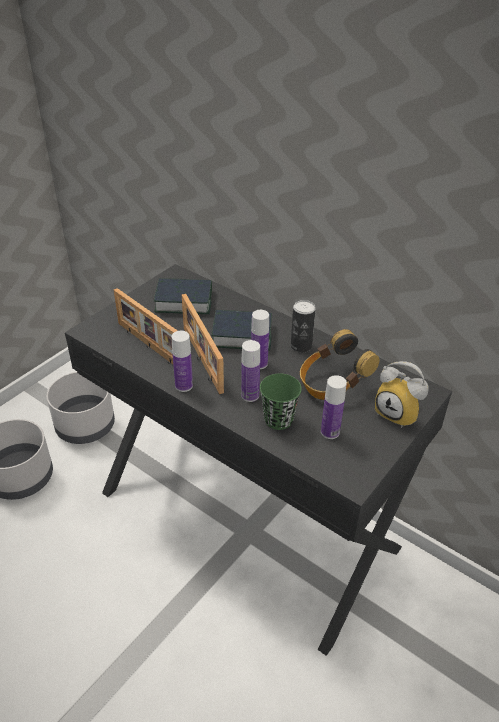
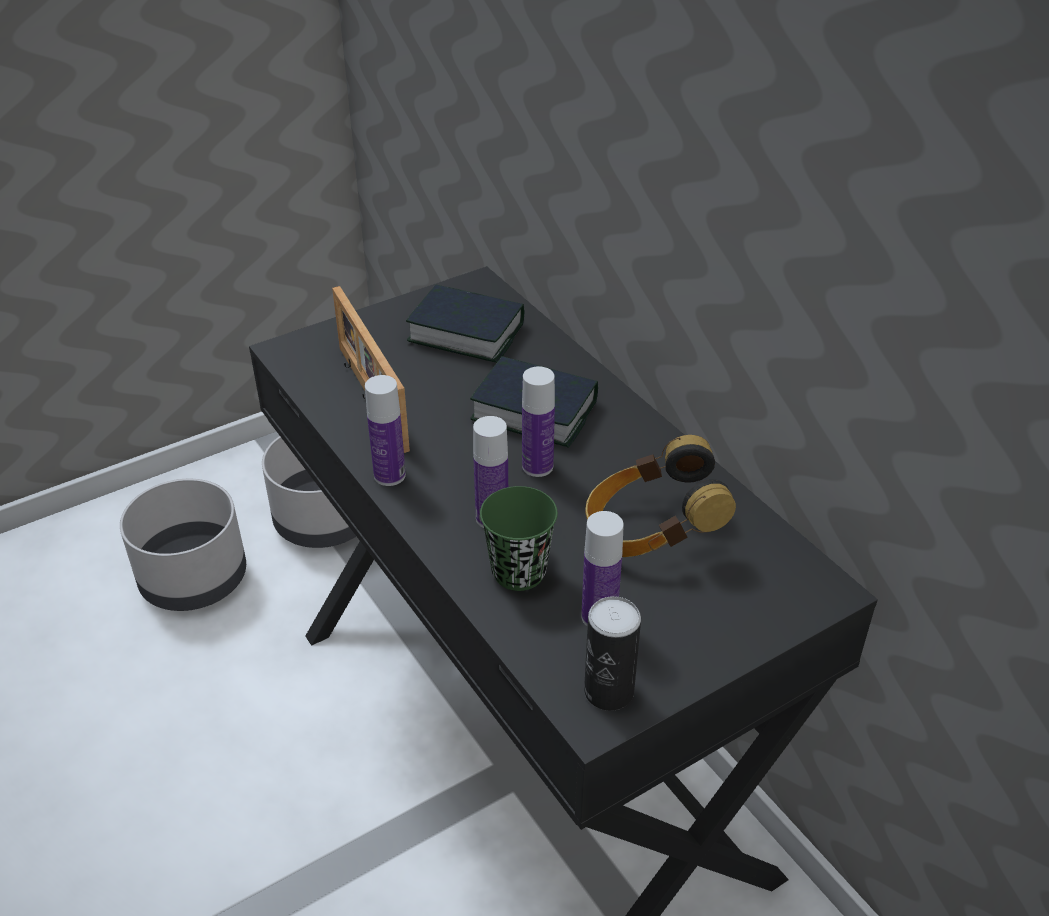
camera: 20 degrees right, 0 degrees up
(201, 359) = (442, 437): picture frame -> none
(301, 346) = (629, 452): can -> can (609, 691)
(399, 414) = (748, 616): alarm clock -> none

